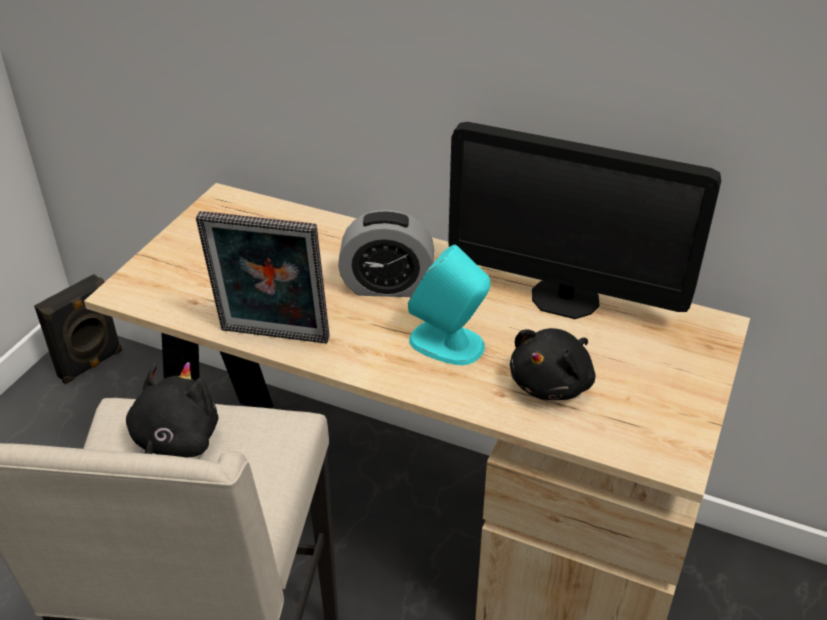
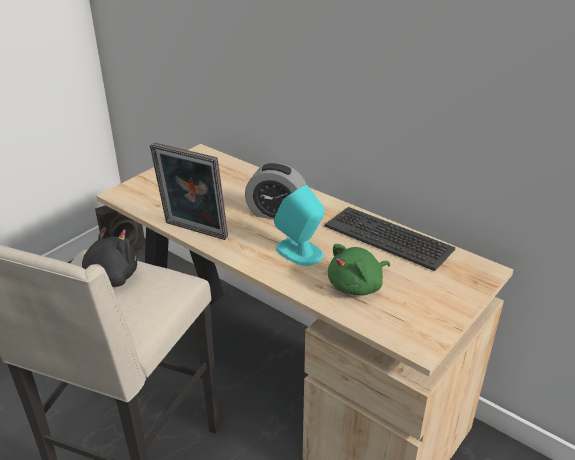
camera: 15 degrees right, 5 degrees down
(553, 383) = (357, 286): black plush toy -> green plush toy
(565, 298) = (388, 238): monitor -> keyboard

